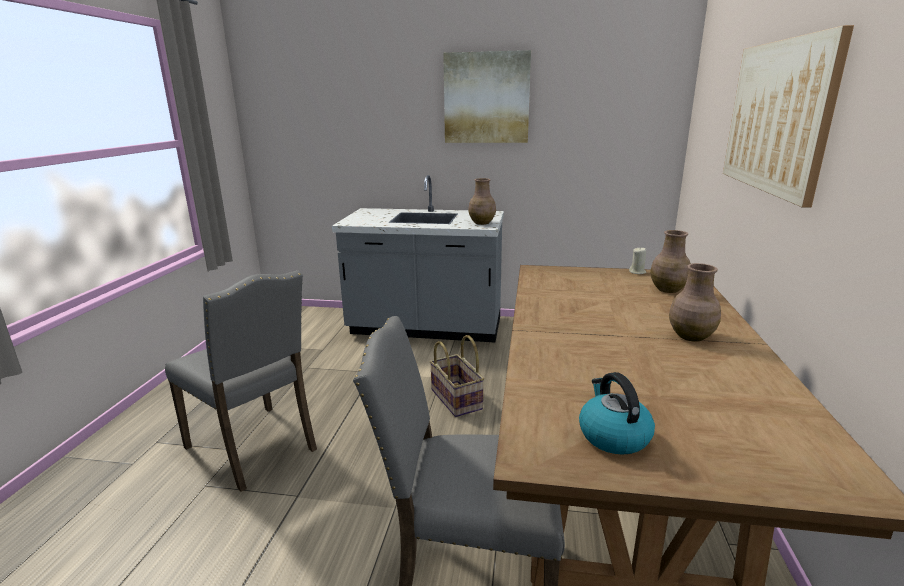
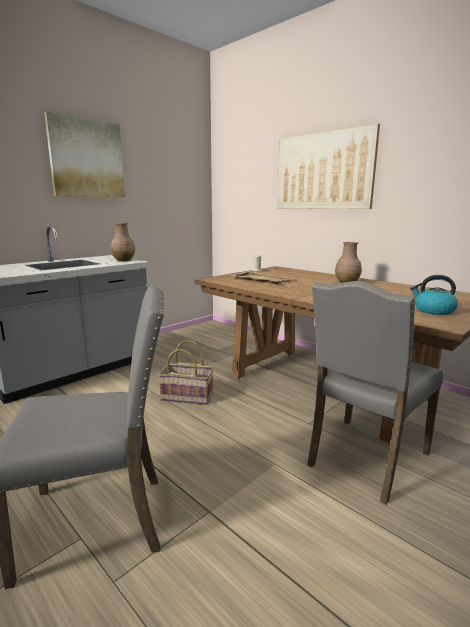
camera: 55 degrees left, 5 degrees down
(589, 288) = (261, 279): none -> beige tray
(668, 289) = (289, 273): brown vase -> none

